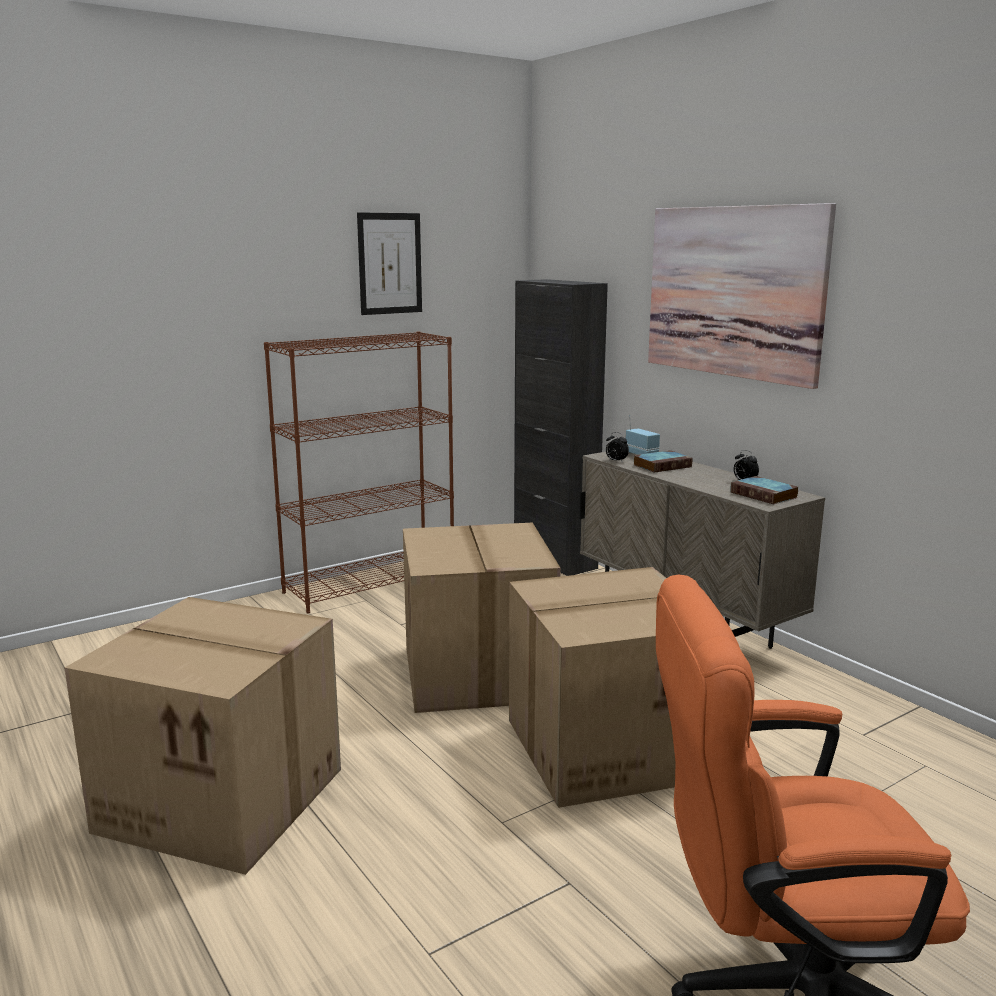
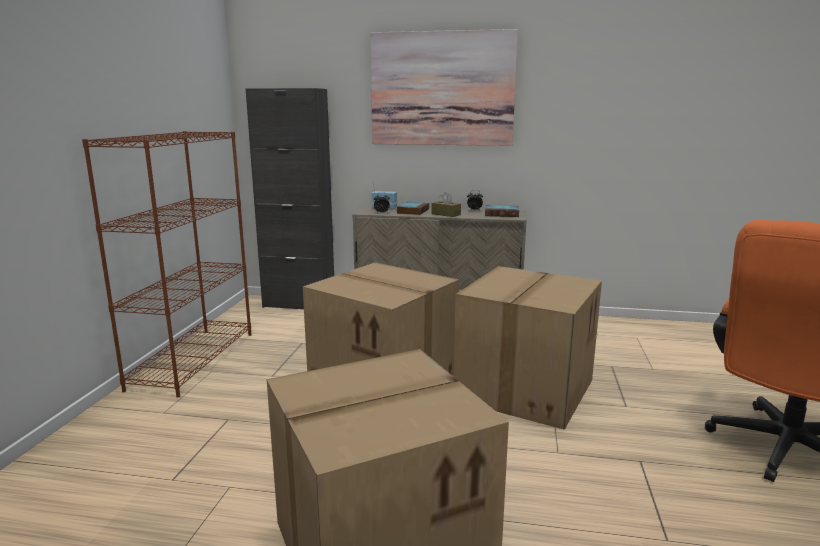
camera: 45 degrees left, 0 degrees up
(390, 263) = (156, 68): picture -> none
(687, 479) = (446, 214): none -> brown tissue box

